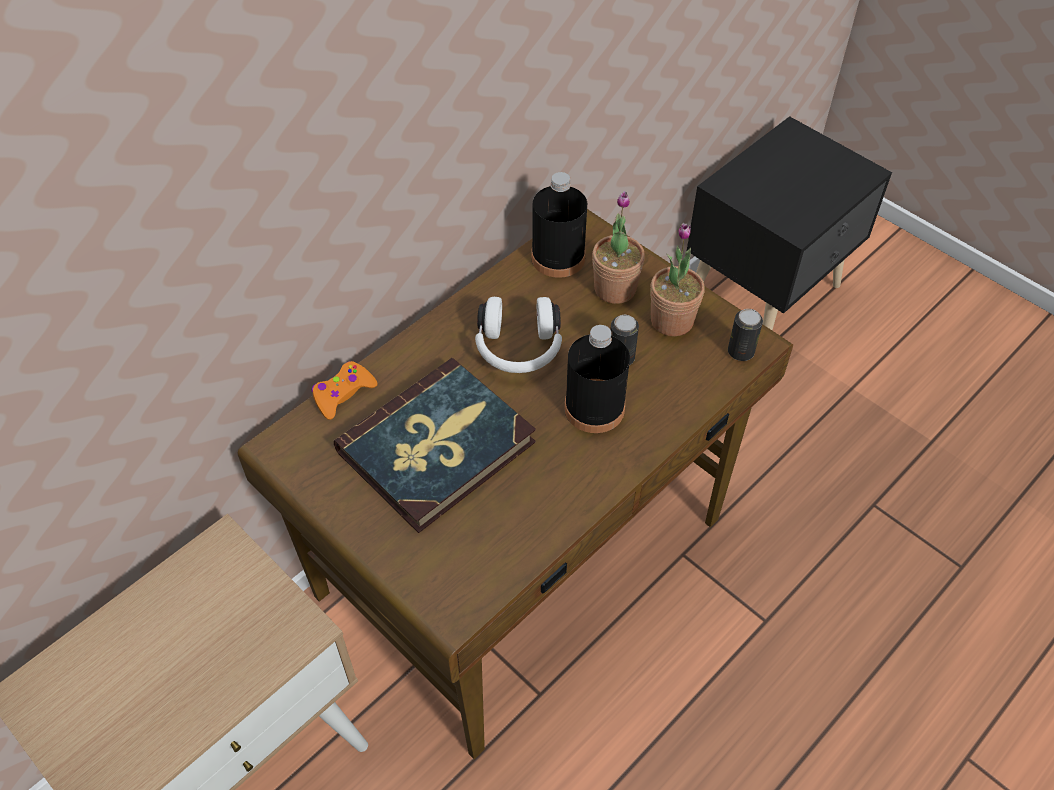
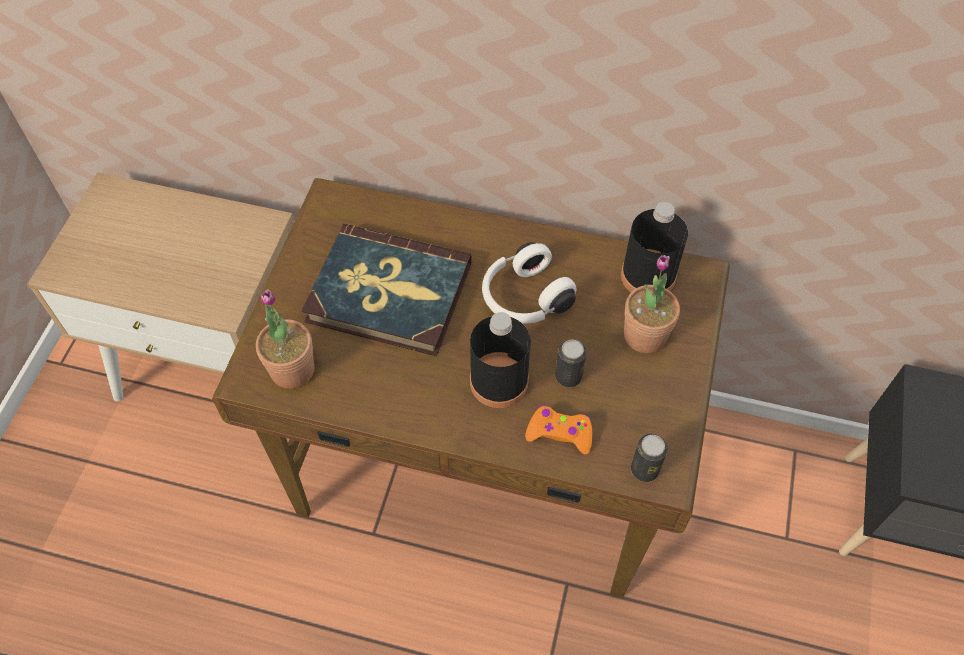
camera: 60 degrees right, 5 degrees up
(343, 394) = (401, 209): orange game controller -> orange game controller (559, 433)
(672, 320) = (641, 396): potted plant -> potted plant (292, 370)

